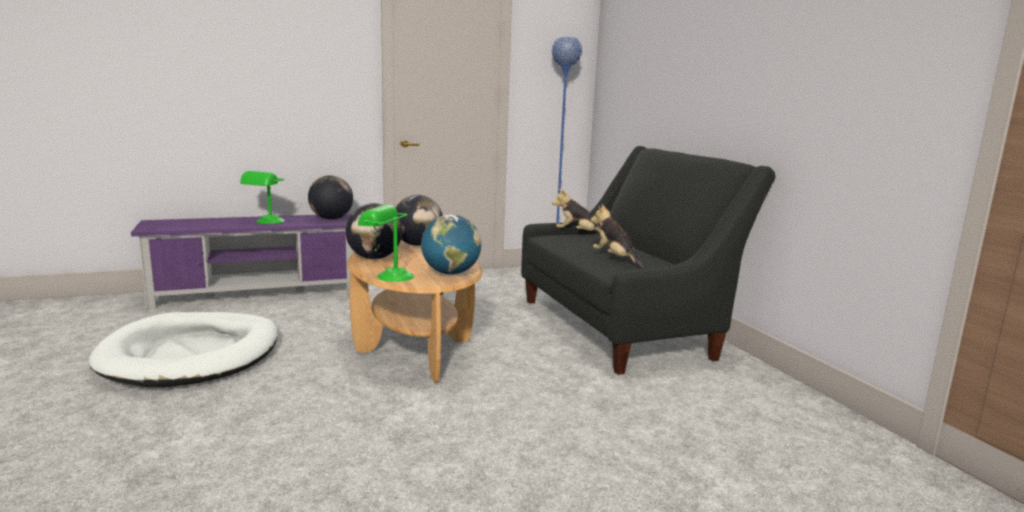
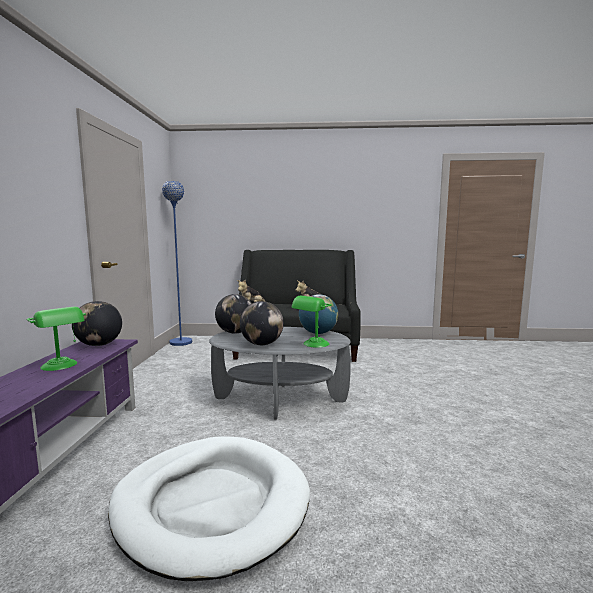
camera: 65 degrees left, 5 degrees down
(414, 346) = (280, 400): brown coffee table -> grey coffee table

